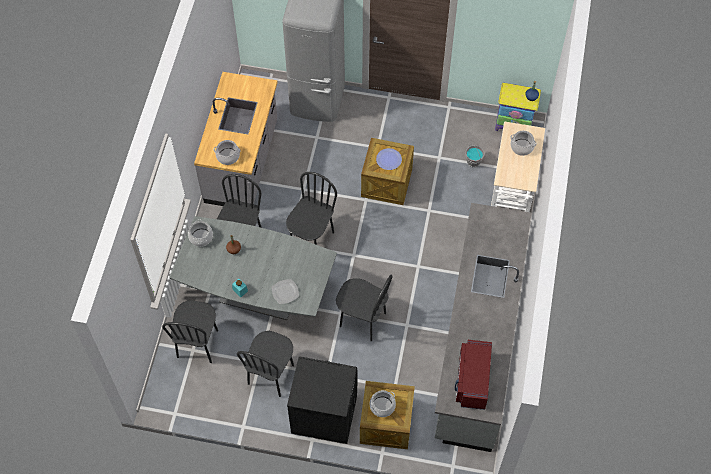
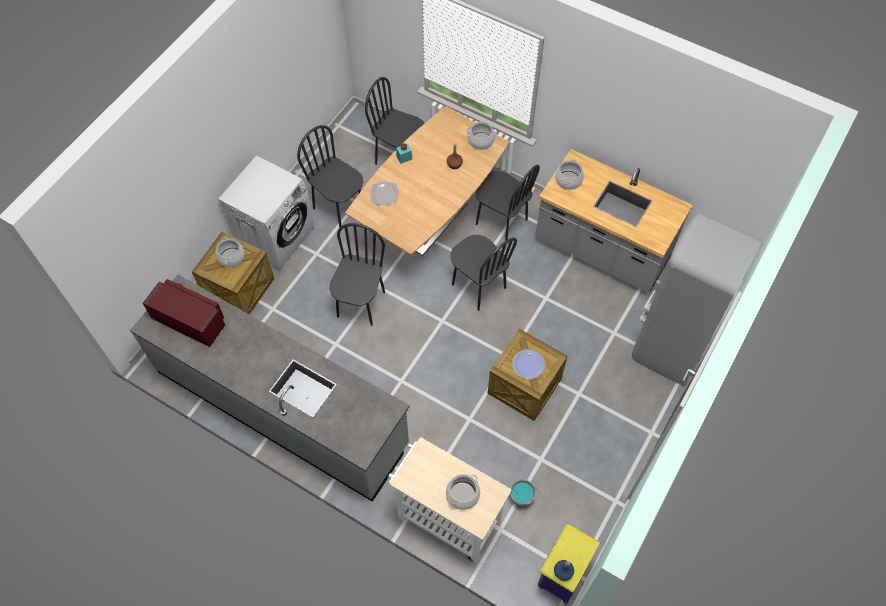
camera: 110 degrees right, 0 degrees up
(258, 296) = (430, 220): grey dining table -> brown dining table
(324, 415) = (276, 238): black washing machine -> white washing machine
(362, 320) = (360, 304): black chair -> black chair turned 150 degrees clockwise

